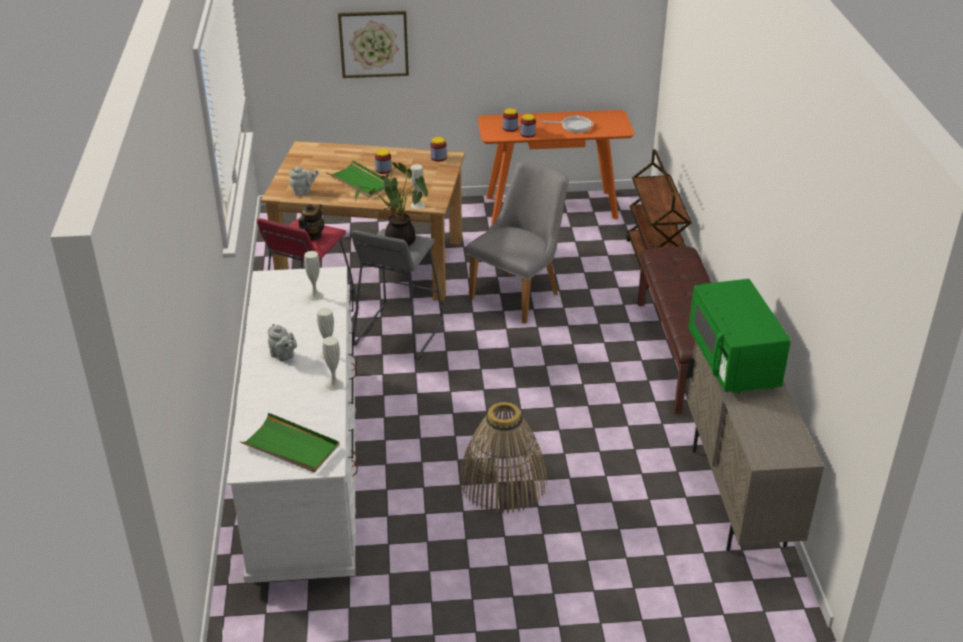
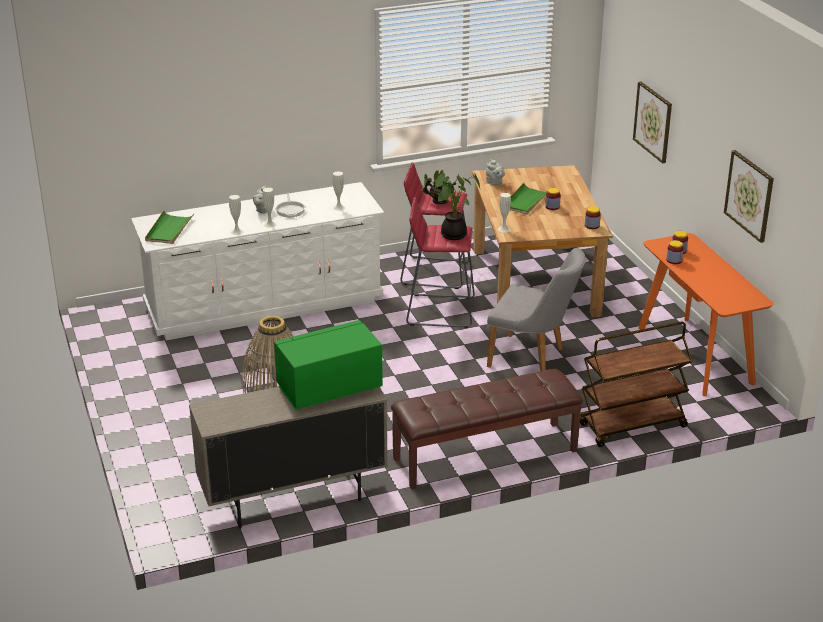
camera: 75 degrees right, 5 degrees down
(398, 333) = (440, 310): grey stool -> red stool
(562, 37) = (749, 195): none -> picture
(573, 126) = (711, 281): frying pan -> frying pan (290, 210)

